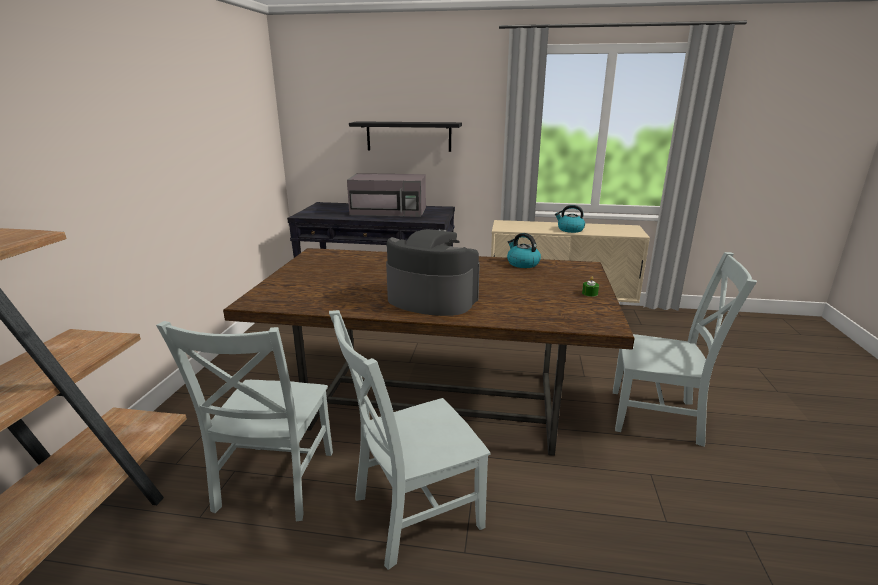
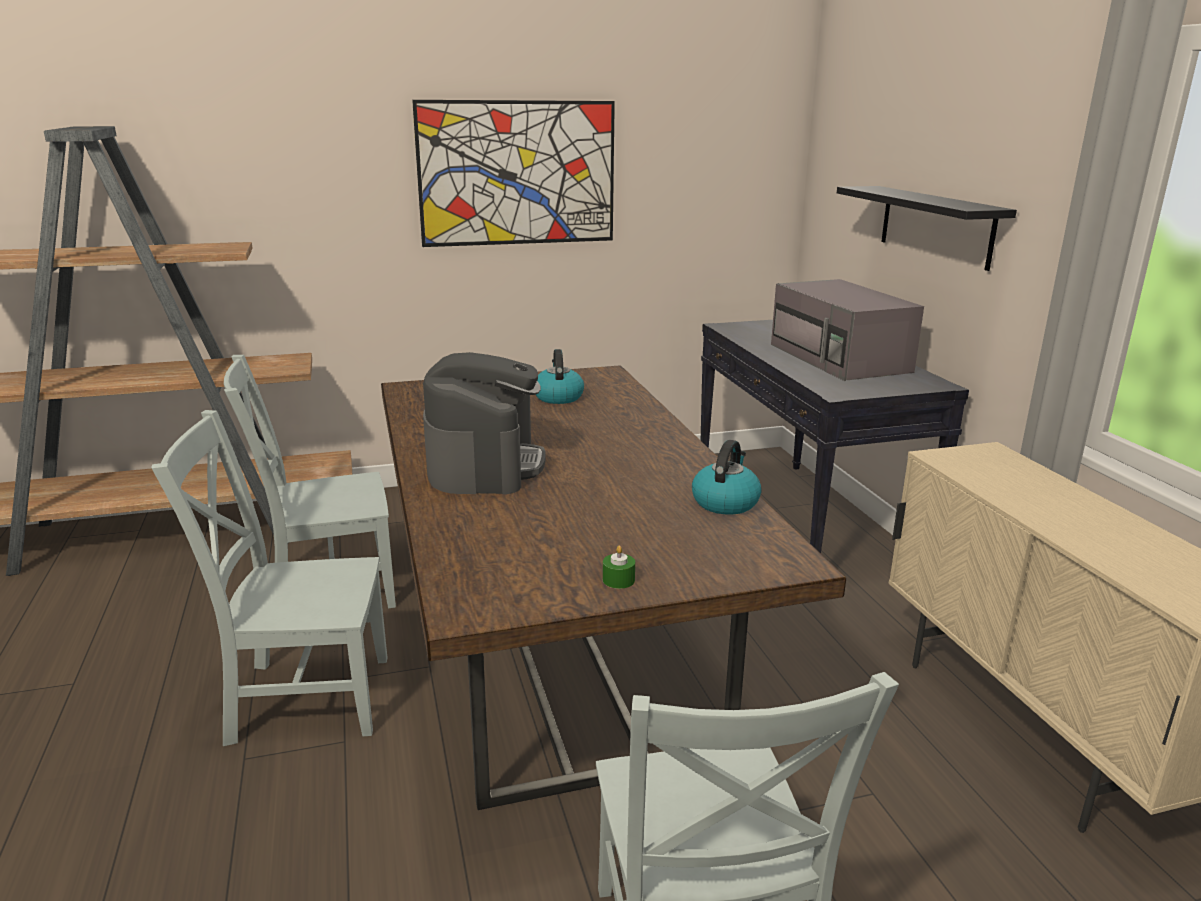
camera: 65 degrees right, 0 degrees up
(164, 132) = (517, 173): none -> picture
(412, 513) = (302, 698): grey chair -> grey chair turned 45 degrees counterclockwise
(570, 230) = (1065, 522): kettle -> kettle (558, 397)

